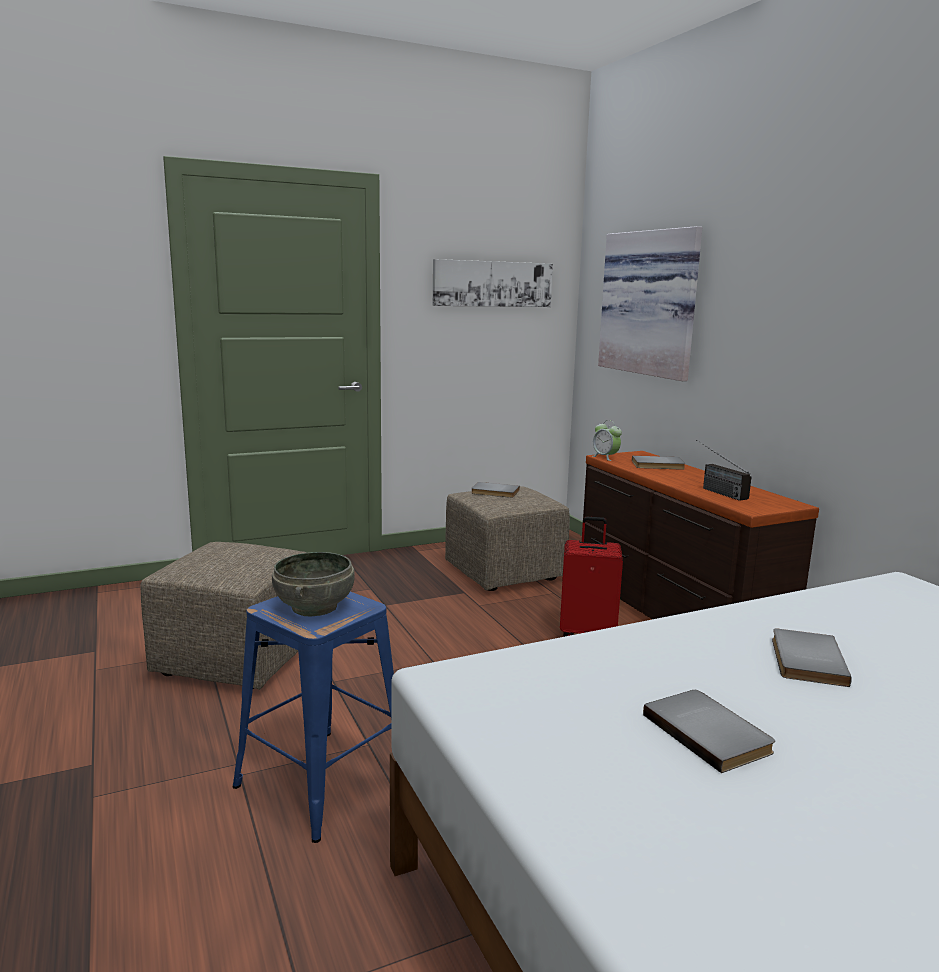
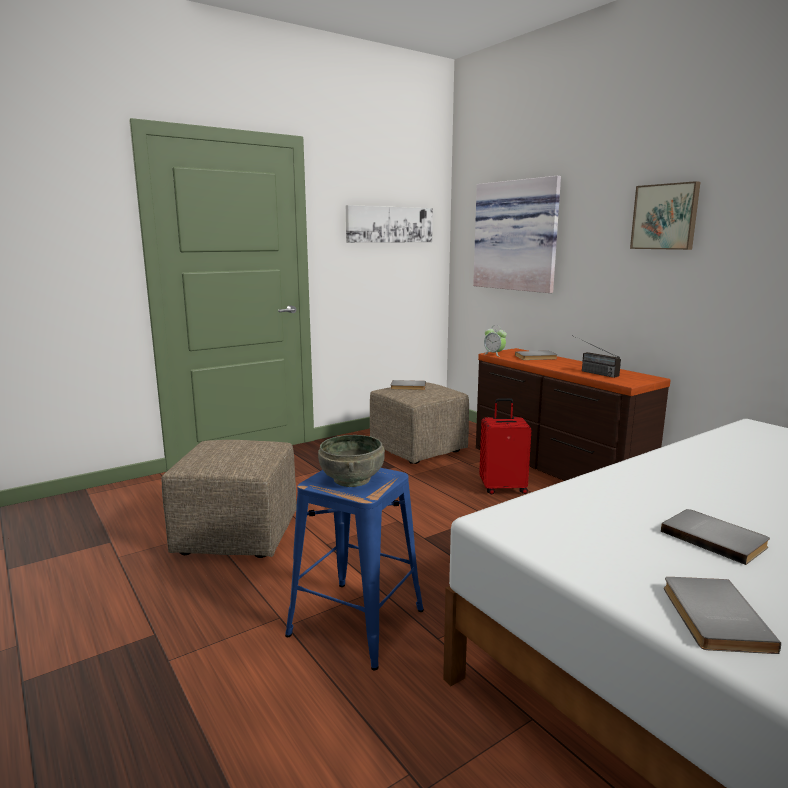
camera: 10 degrees left, 0 degrees up
(804, 660) = (735, 482): grey book -> grey book (711, 617)
(823, 287) = (665, 217): none -> picture

